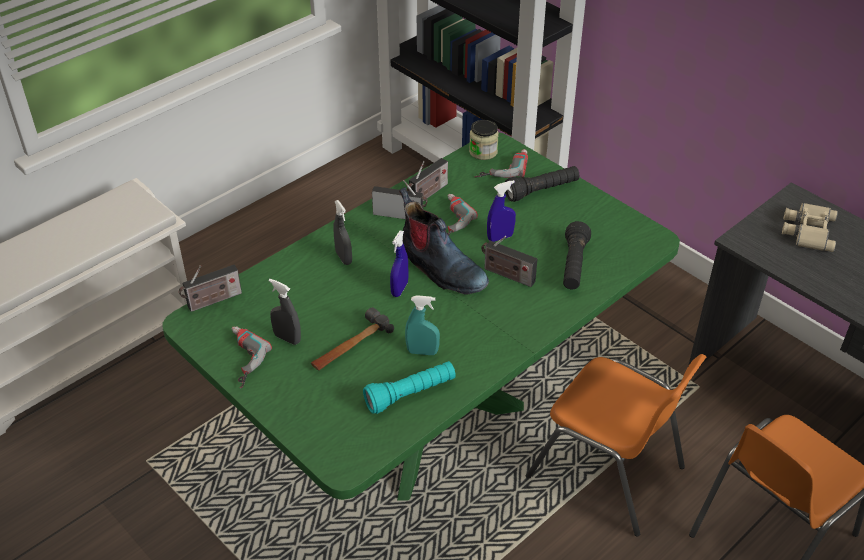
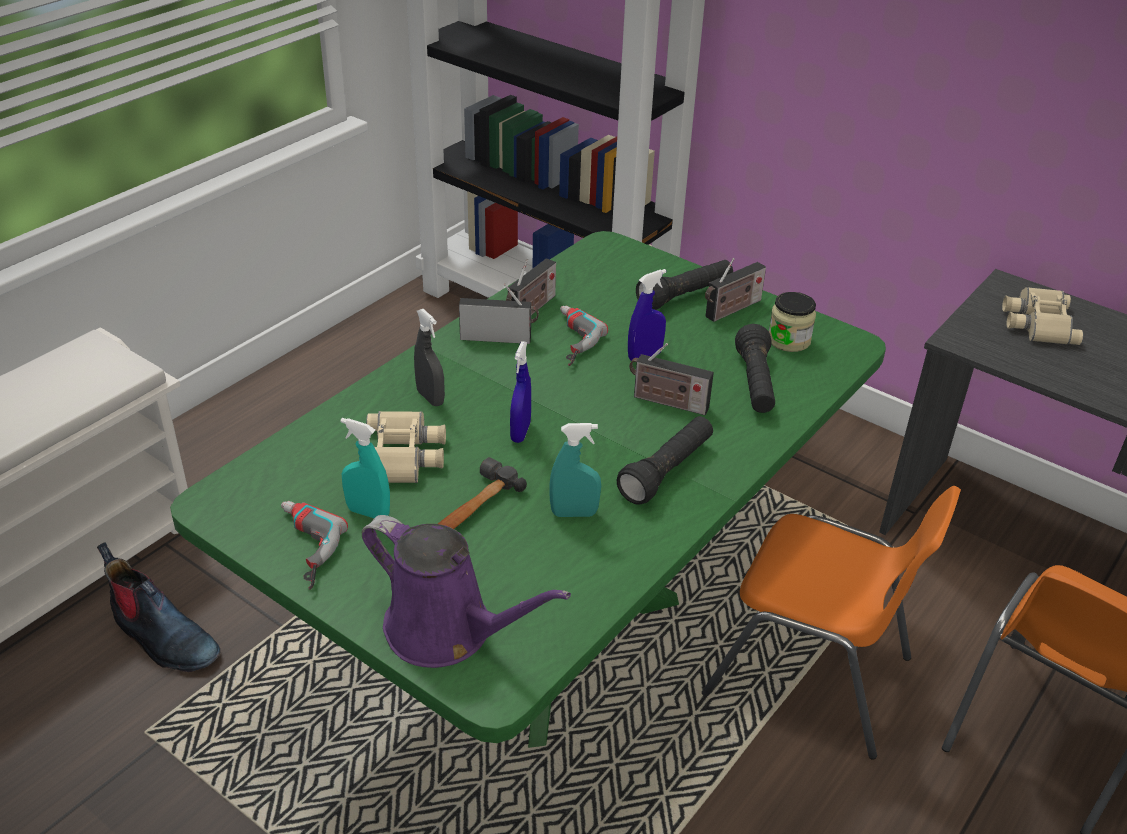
camera: 10 degrees left, 5 degrees down
(212, 301) = (244, 470): radio -> radio (731, 310)
(287, 338) = (368, 512): grey spray bottle -> turquoise spray bottle
(318, 299) = (404, 454): none -> beige binoculars
(322, 424) = (447, 631): none -> purple watering can
(410, 394) = (571, 574): turquoise flashlight -> none
(440, 268) = (572, 401): boot -> boot (163, 638)
(483, 152) = (593, 255): jar -> jar (789, 340)
(493, 327) = (666, 471): none -> black flashlight
(502, 167) = (623, 271): power drill -> none

